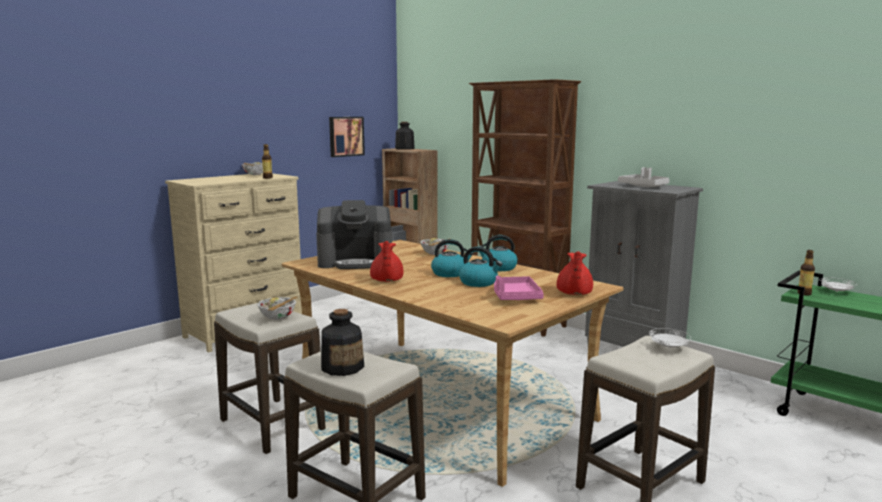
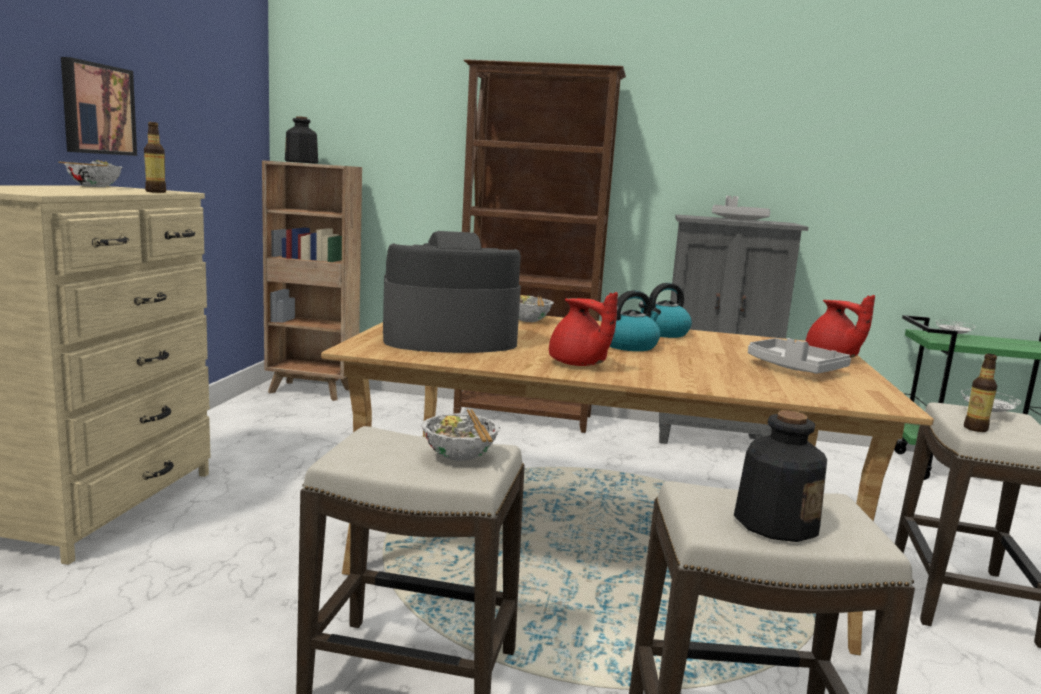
camera: 35 degrees left, 0 degrees up
(345, 136) = (209, 132): picture -> picture (96, 109)
(355, 261) = (448, 340): coffee machine -> coffee machine turned 150 degrees counterclockwise
(479, 282) = (700, 355): kettle -> none
(515, 296) = (793, 368): pink tray -> grey tray
(804, 293) = (939, 339): bottle -> bottle (975, 429)

